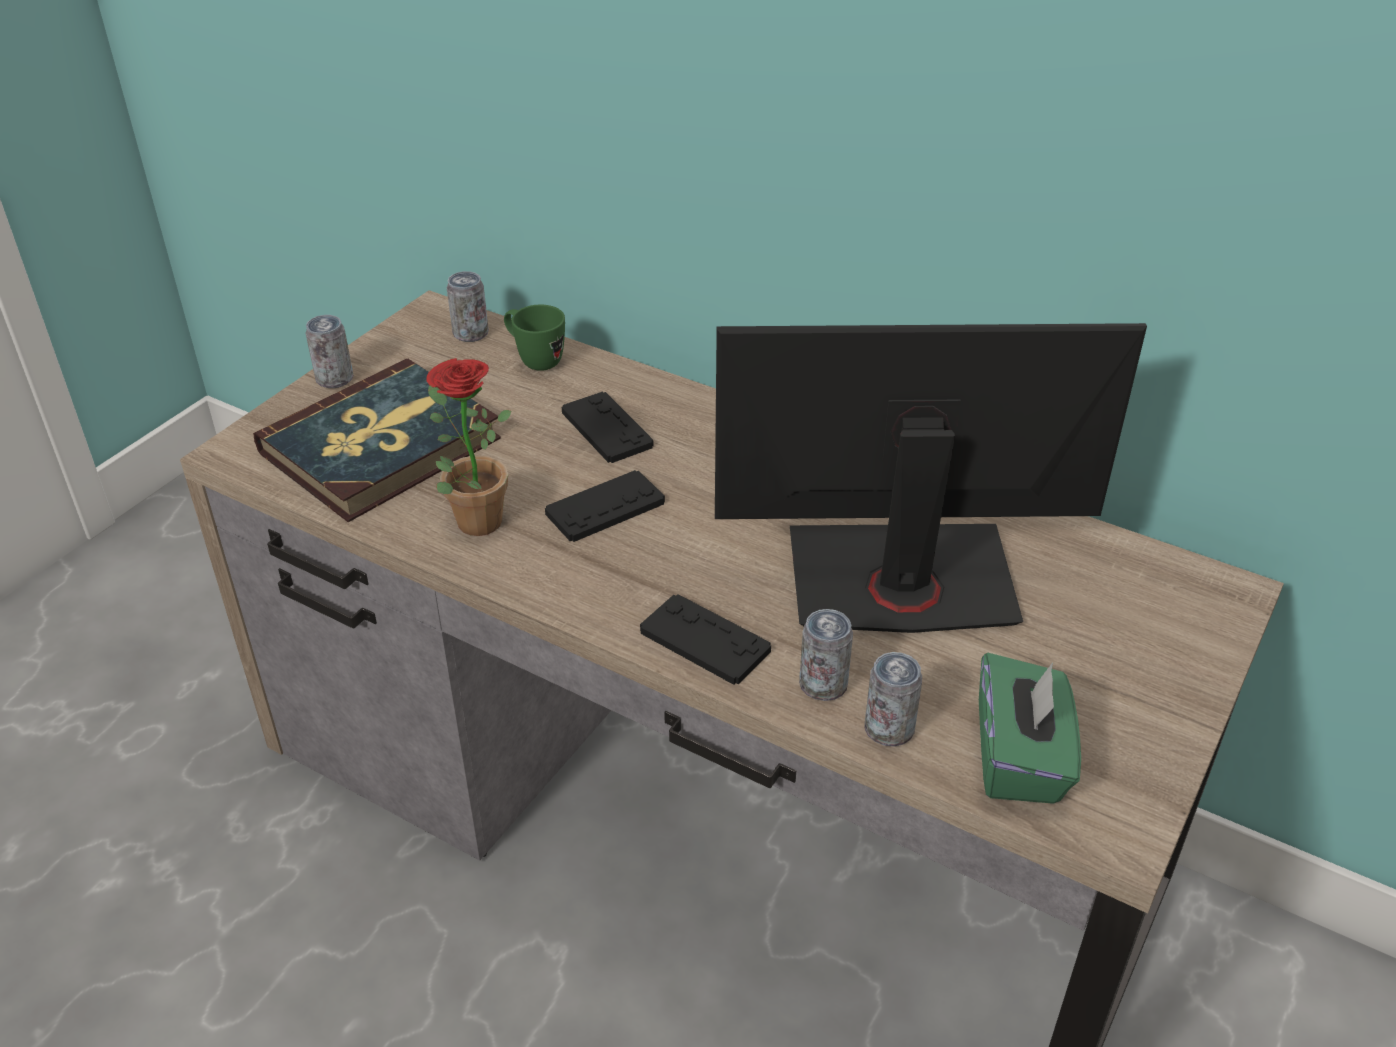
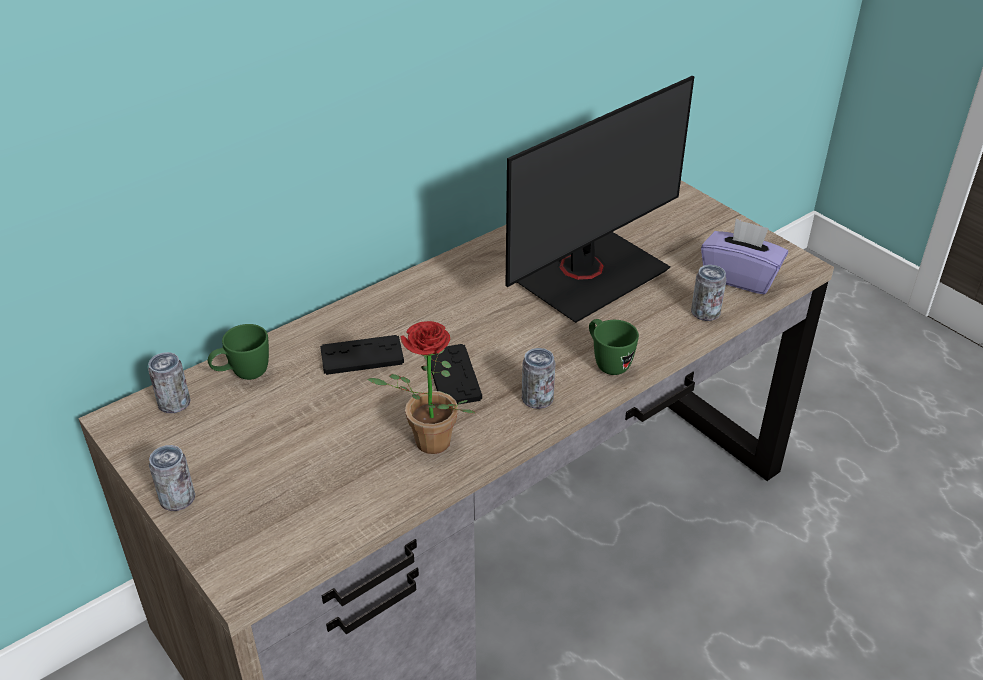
camera: 70 degrees left, 0 degrees up
(381, 446) = (301, 482): book -> none
(705, 641) = (607, 362): black game controller -> green mug
(823, 685) = (662, 326): can -> can (537, 399)
(901, 581) = (589, 275): monitor -> monitor turned 150 degrees counterclockwise
(1020, 759) = (740, 277): green tissue box -> purple tissue box

